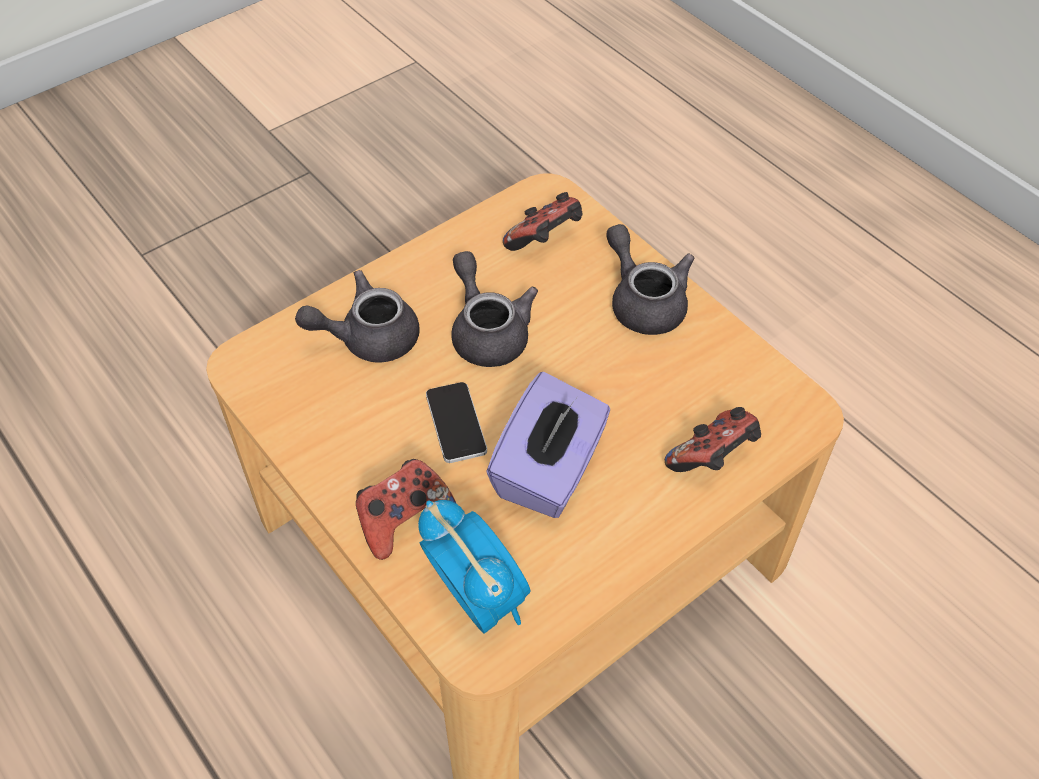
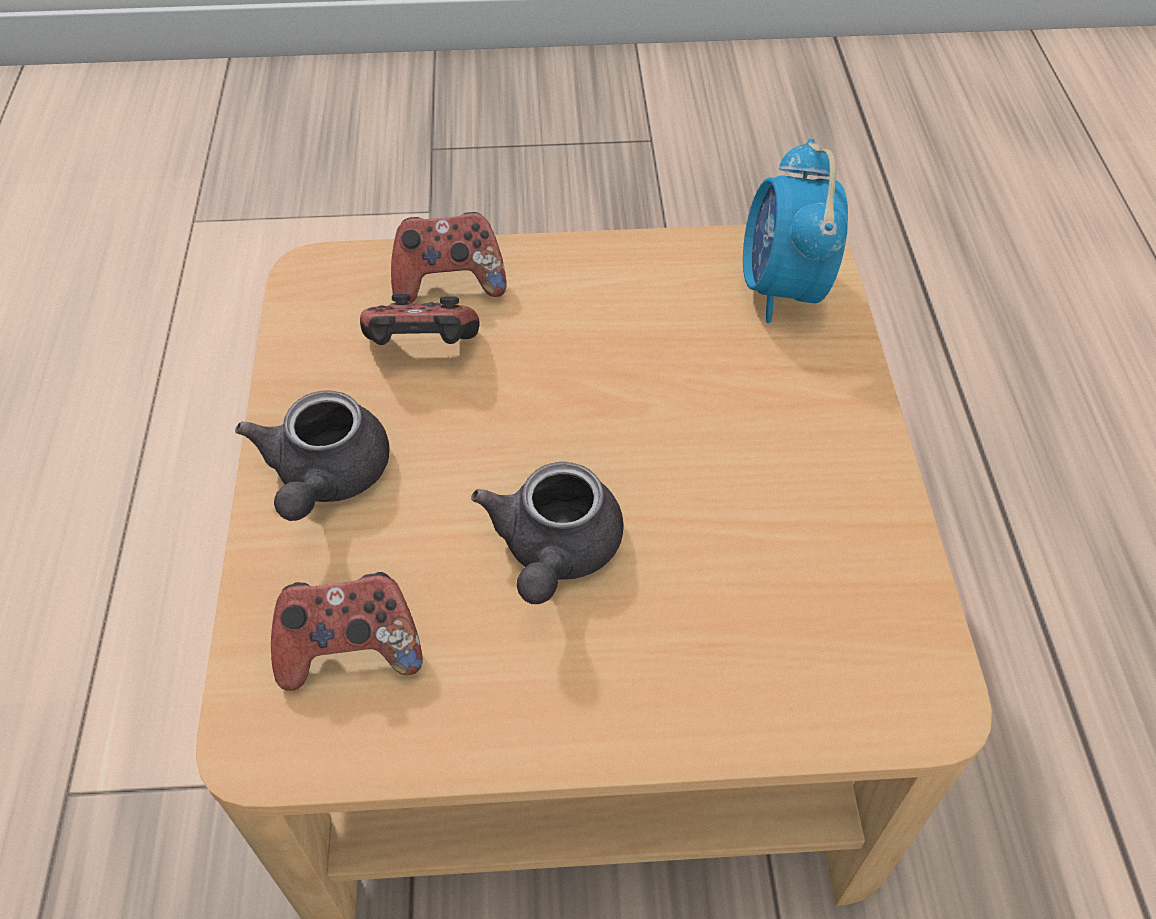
camera: 145 degrees left, 0 degrees up
(368, 338) = (723, 638): grey teapot -> none
(403, 520) = (813, 388): game controller -> game controller (422, 351)
(456, 423) = (685, 457): phone -> none
(549, 470) = (621, 355): purple tissue box -> none

